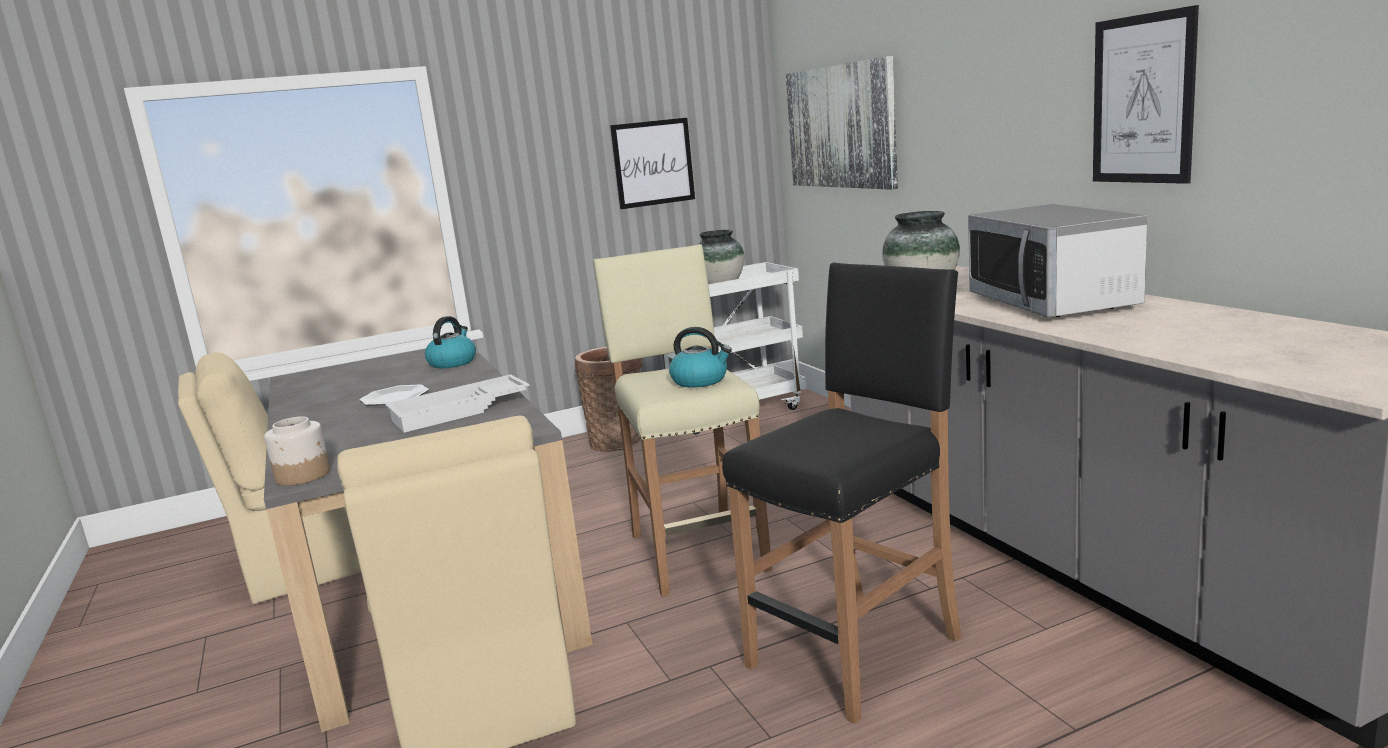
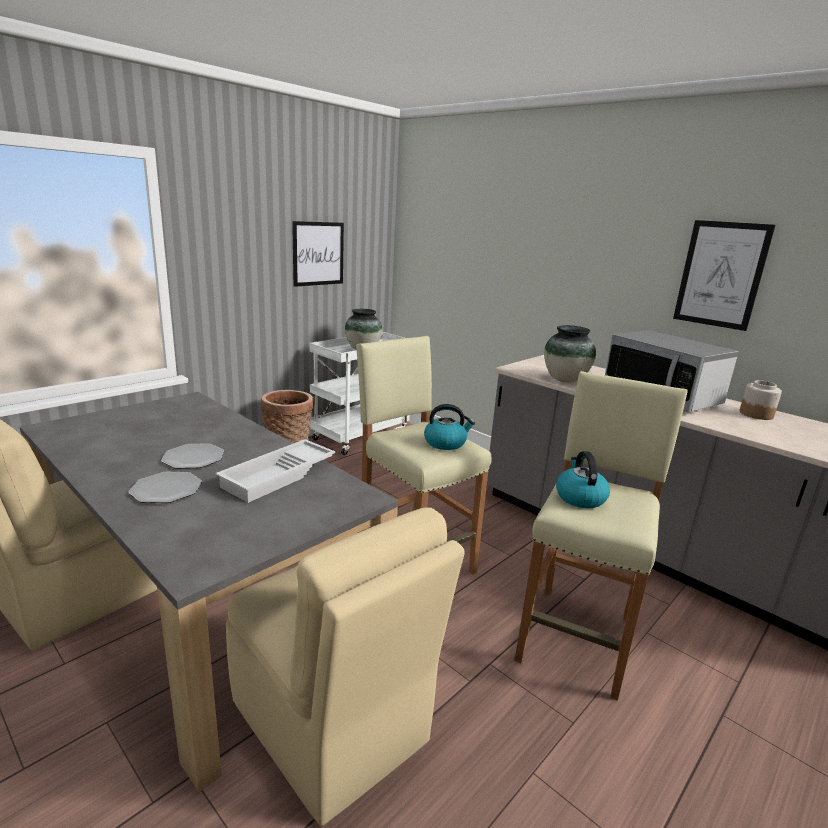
camera: 25 degrees left, 5 degrees up
(303, 475) = (193, 564): jar -> jar (756, 414)
(342, 422) = (166, 489): none -> plate
(453, 362) = (211, 416): kettle -> kettle (579, 497)
(841, 127) = (459, 248): picture -> none
(857, 651) = (577, 637): black stool -> beige stool

